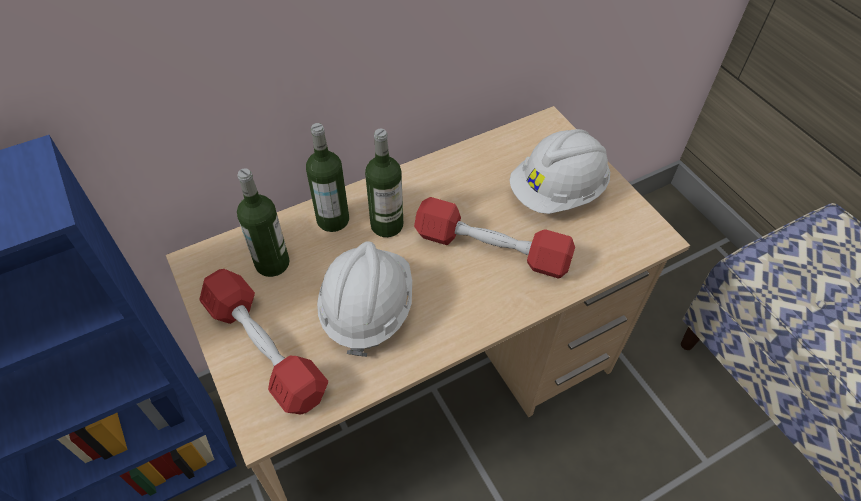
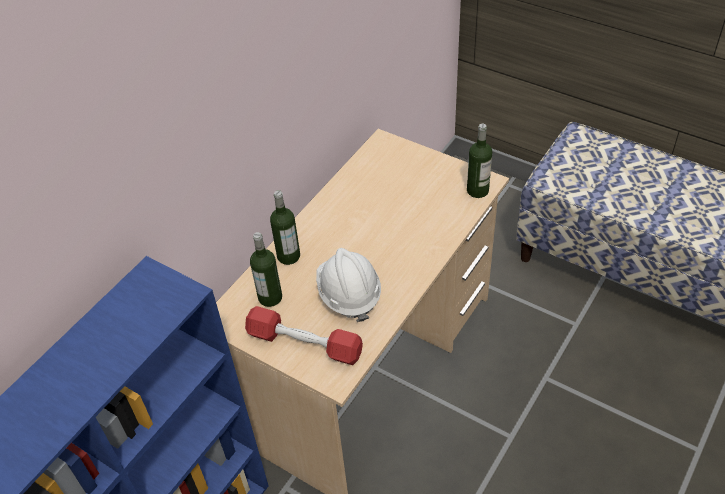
camera: 25 degrees left, 5 degrees down
(387, 225) = (325, 244): bottle -> bottle (477, 190)
(491, 249) = (399, 230): red dumbbell -> none
(557, 192) = (415, 180): white hard hat -> none

